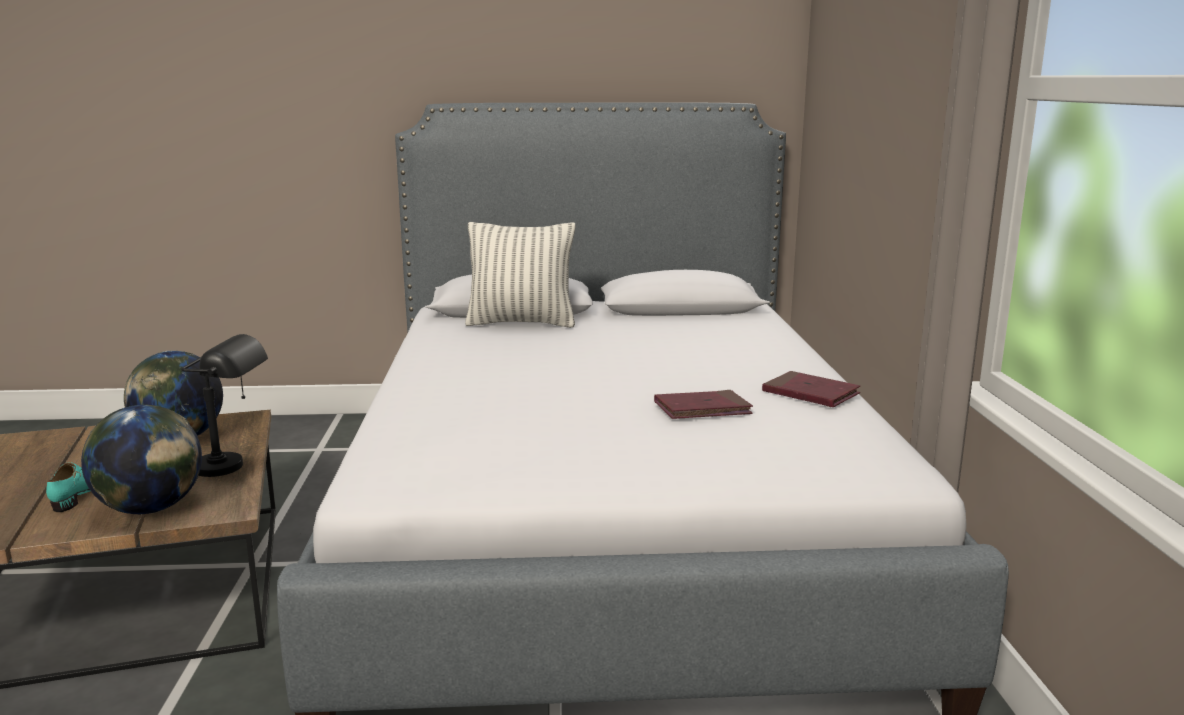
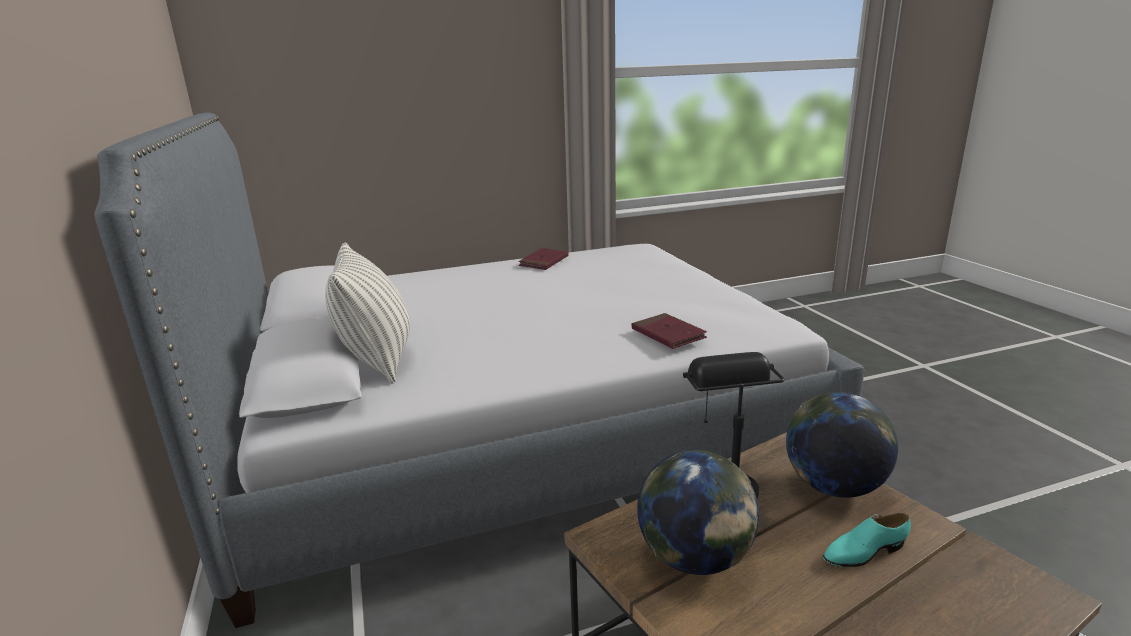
camera: 105 degrees left, 5 degrees up
(702, 409) = (589, 278): red book -> red book (668, 334)

